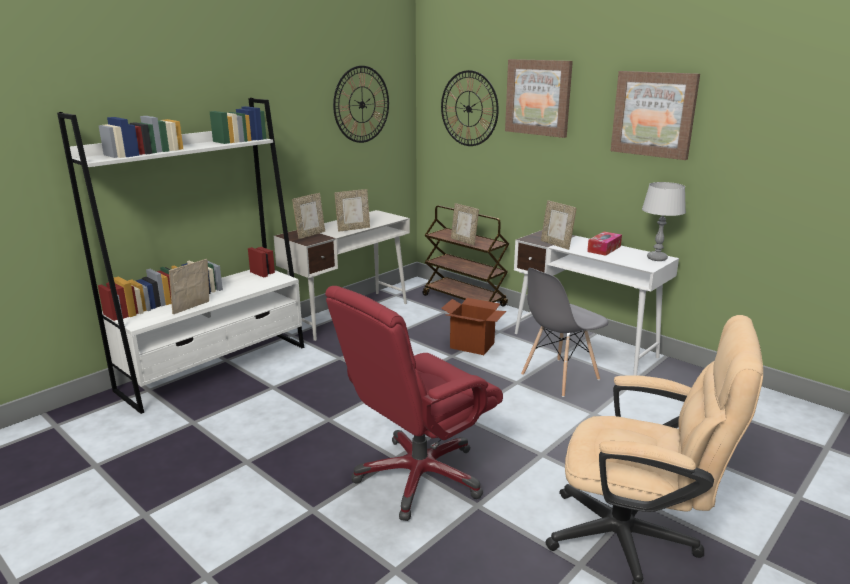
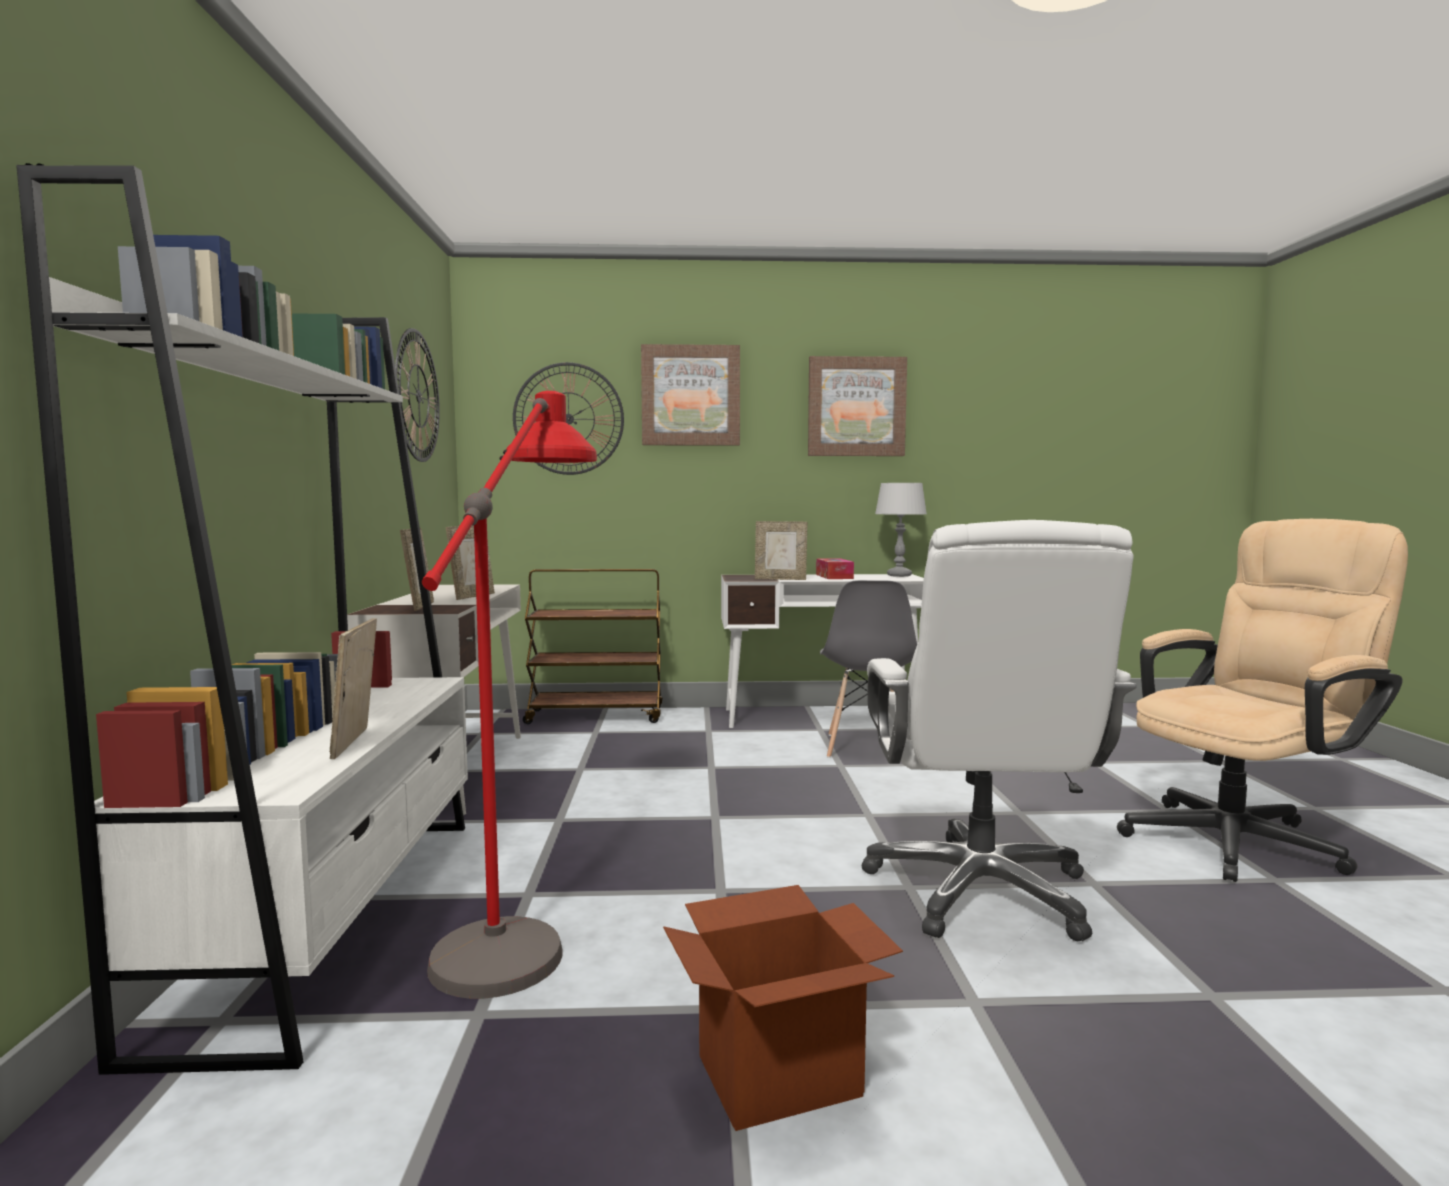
camera: 45 degrees left, 15 degrees down
(260, 394) = (526, 912): none -> red floor lamp
(418, 477) = (980, 890): red office chair -> white office chair
(464, 241) = (601, 614): picture frame -> none
(472, 346) = (711, 751): cardboard box -> cardboard box (780, 1075)

